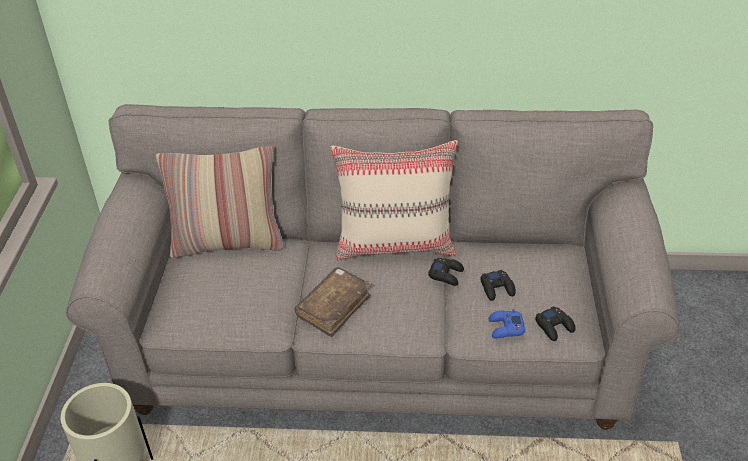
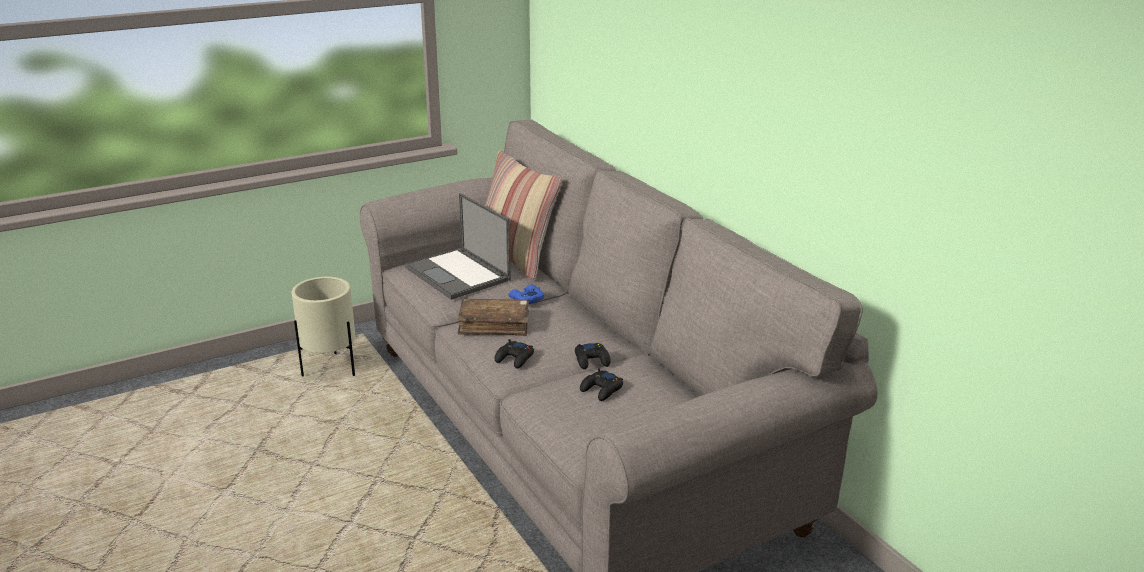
camera: 55 degrees right, 15 degrees down
(223, 292) = (458, 274): none -> laptop
(396, 244) = (605, 327): beige pillow -> none
(506, 328) = (552, 409): blue game controller -> blue game controller (526, 299)
(554, 327) = (583, 436): black game controller -> black game controller (515, 359)

